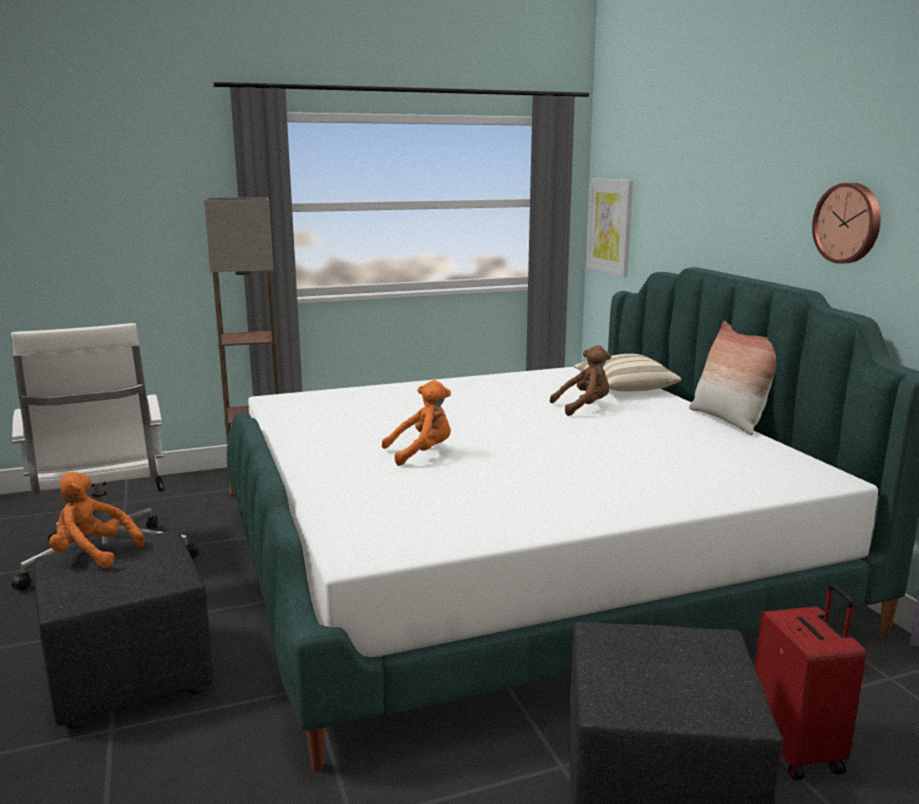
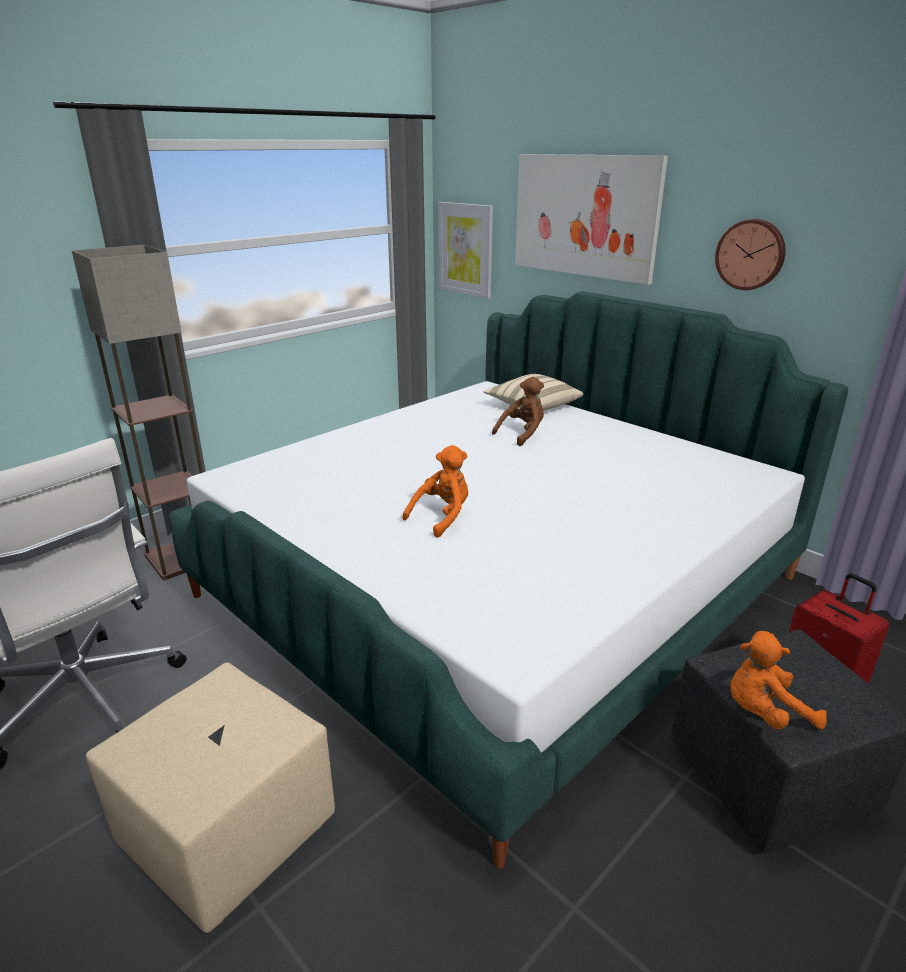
camera: 25 degrees left, 10 degrees up
(93, 554) = (161, 726): orange plush toy -> orange plush toy (764, 712)
(128, 676) = (226, 835): black ottoman -> beige ottoman
(705, 187) = (585, 216): none -> picture
(729, 421) = (644, 429): pillow -> none

